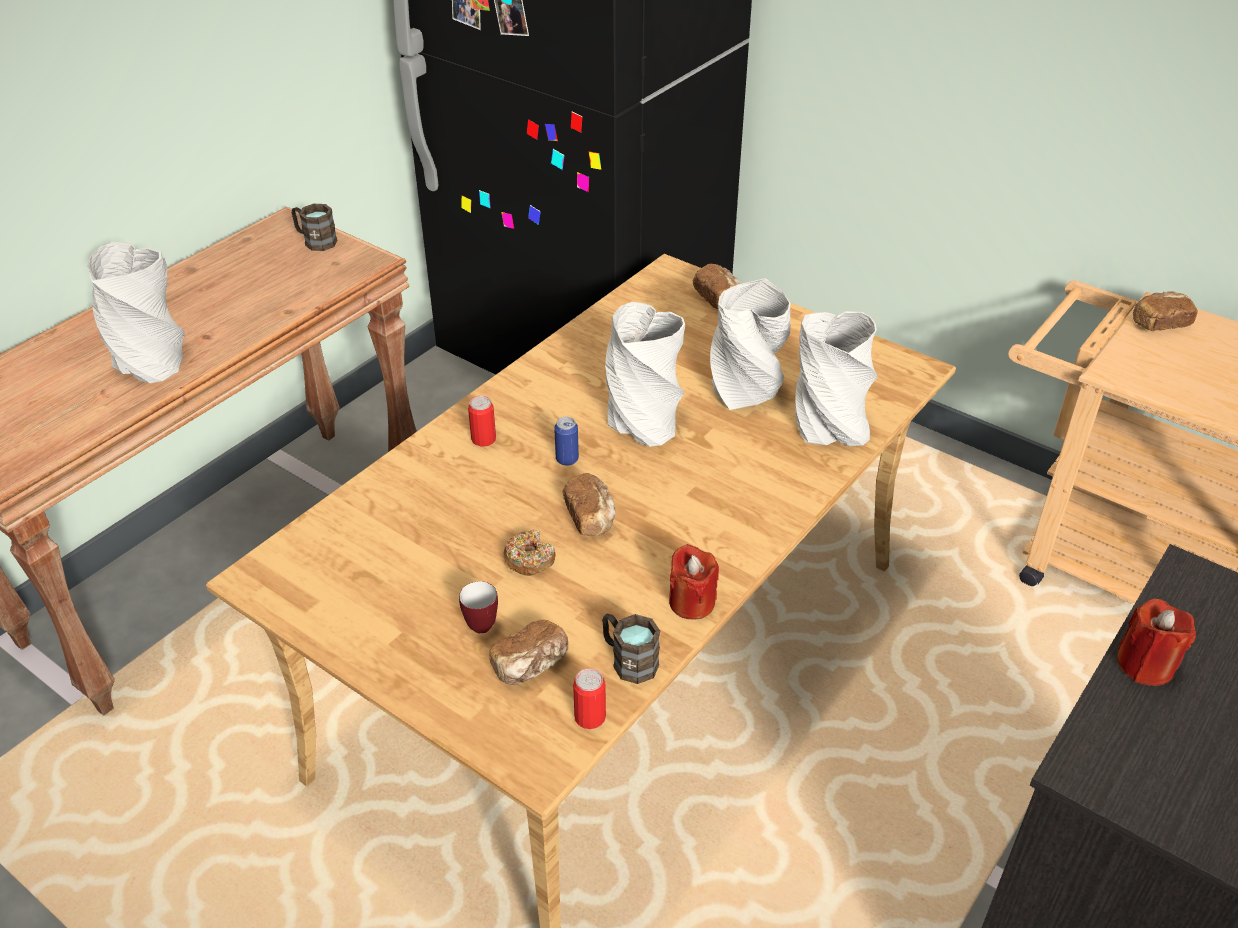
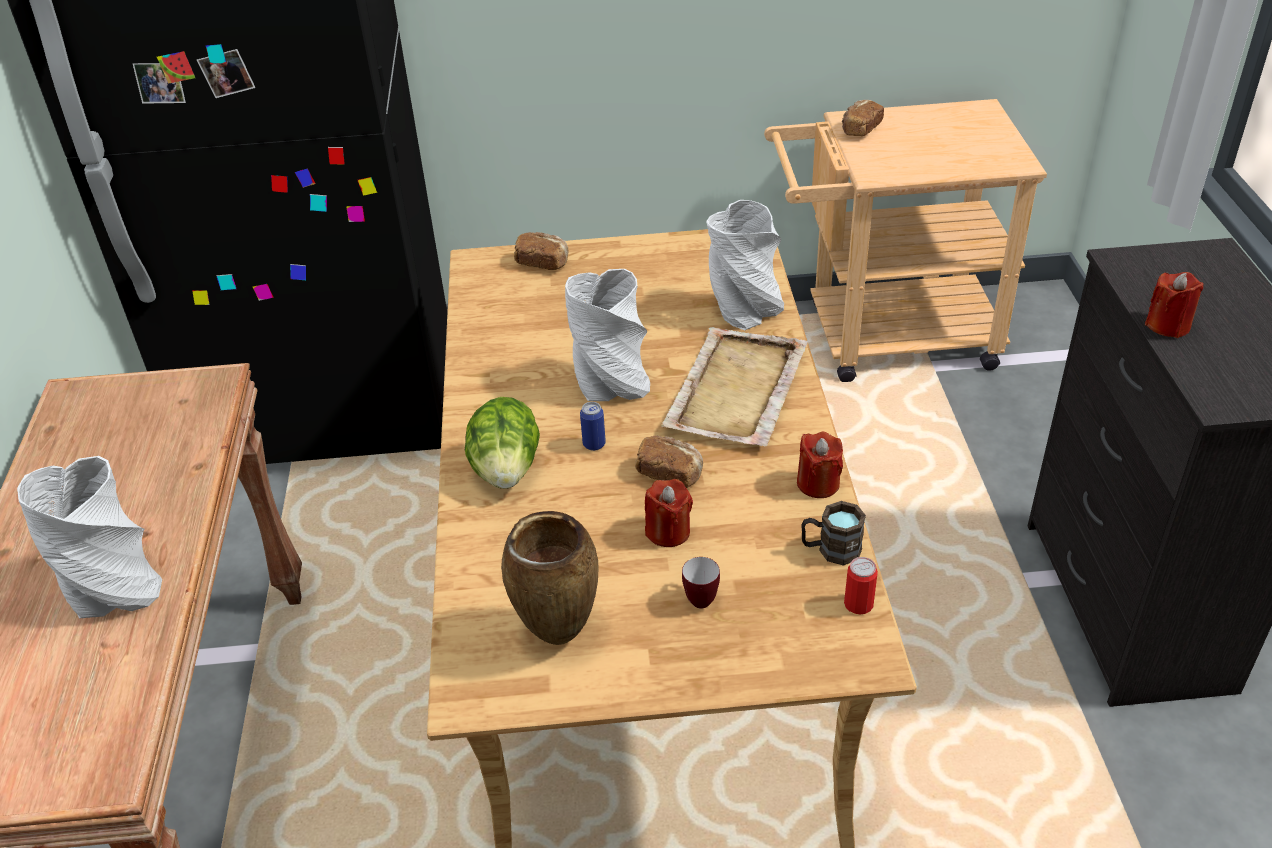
camera: 40 degrees left, 0 degrees up
(315, 241) = (131, 393): brown mug -> none
(358, 579) = (557, 637): none -> brown vase
(483, 439) = (506, 470): can -> lettuce
(529, 559) = (668, 531): donut -> red candle
(531, 666) = (774, 601): bread -> none
(729, 487) = (735, 391): none -> beige tray
(746, 391) = (656, 318): grey vase -> none

